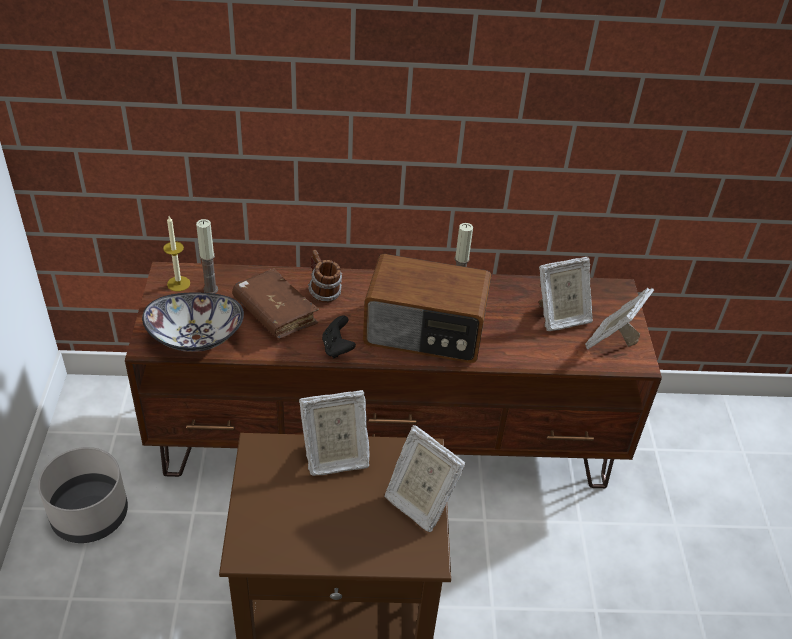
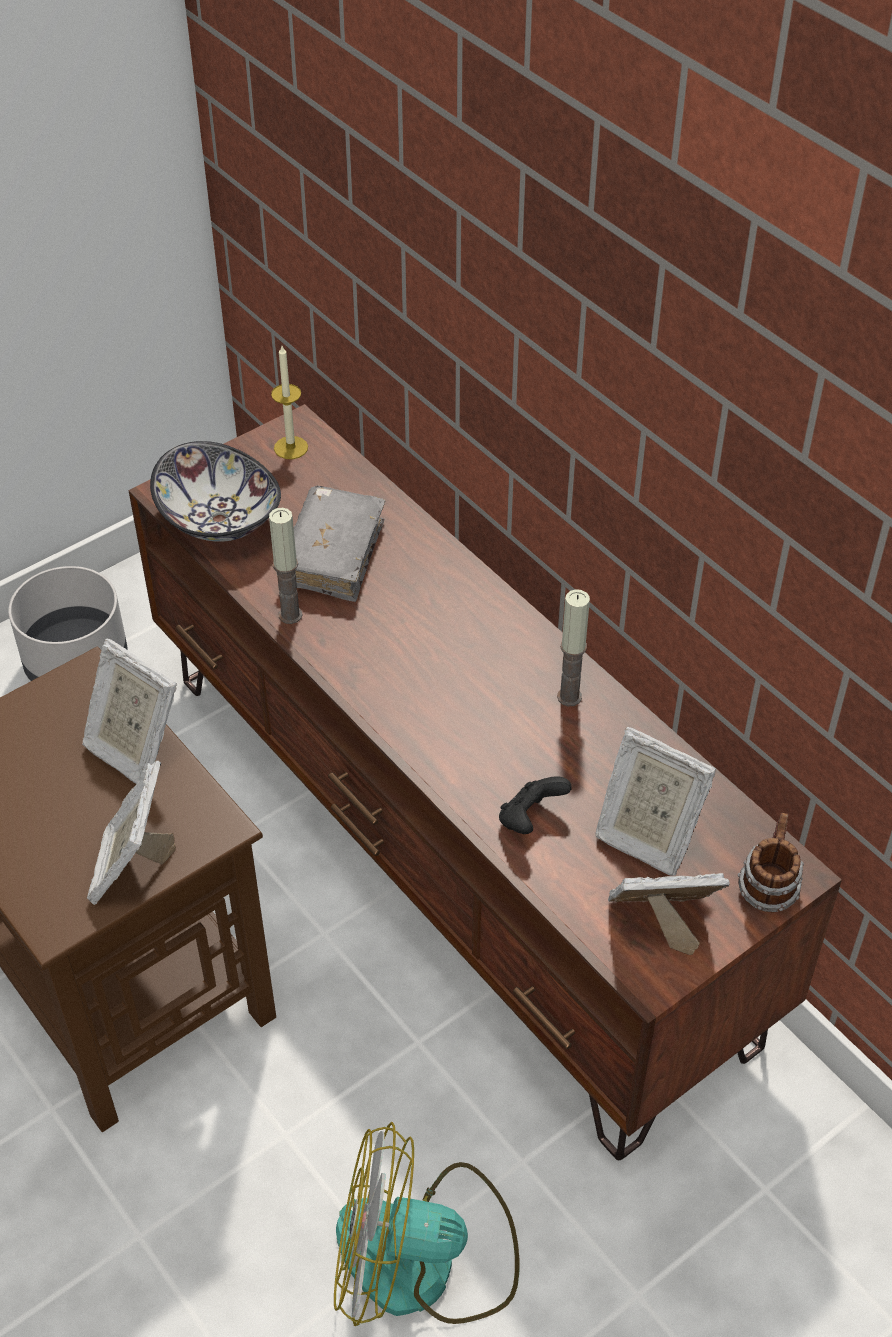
camera: 55 degrees right, 5 degrees up
(210, 289) = (311, 478): candle -> candle (290, 615)
(275, 312) = (333, 554): brown book -> grey book
(323, 292) = (417, 573): mug -> mug (767, 887)
(337, 348) = (331, 646): black game controller -> black game controller (530, 819)
(425, 332) = (451, 710): radio -> none
(604, 593) = (423, 1260): none -> fan

